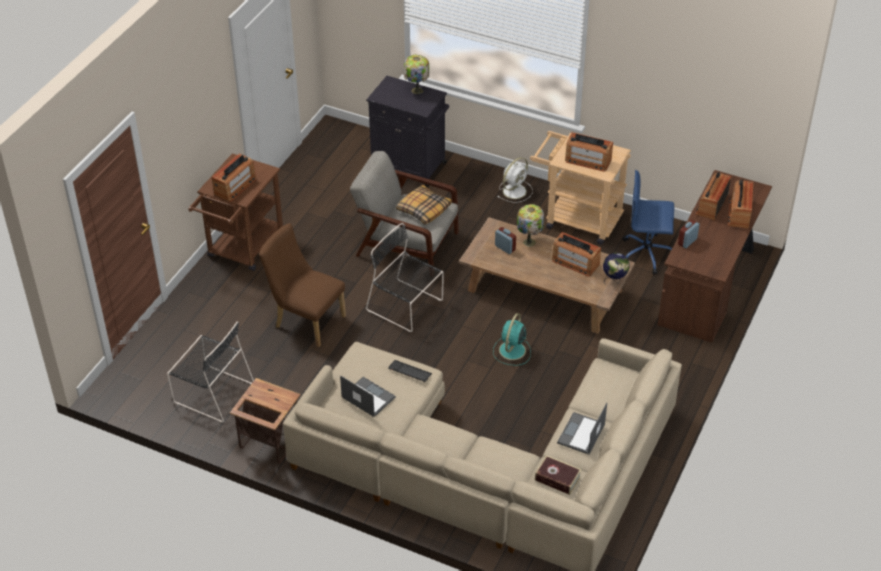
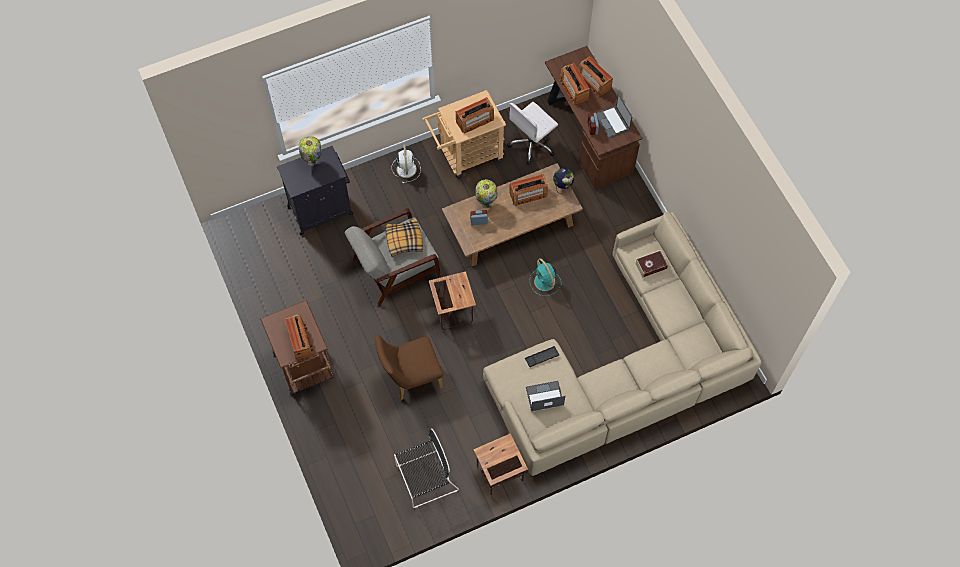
camera: 50 degrees left, 20 degrees up
(406, 306) = (452, 311): black chair -> side table
(557, 478) = (694, 343): book -> book (651, 265)
(581, 434) = (673, 305): laptop -> laptop (612, 122)
(647, 253) = (532, 144): blue office chair -> white office chair

